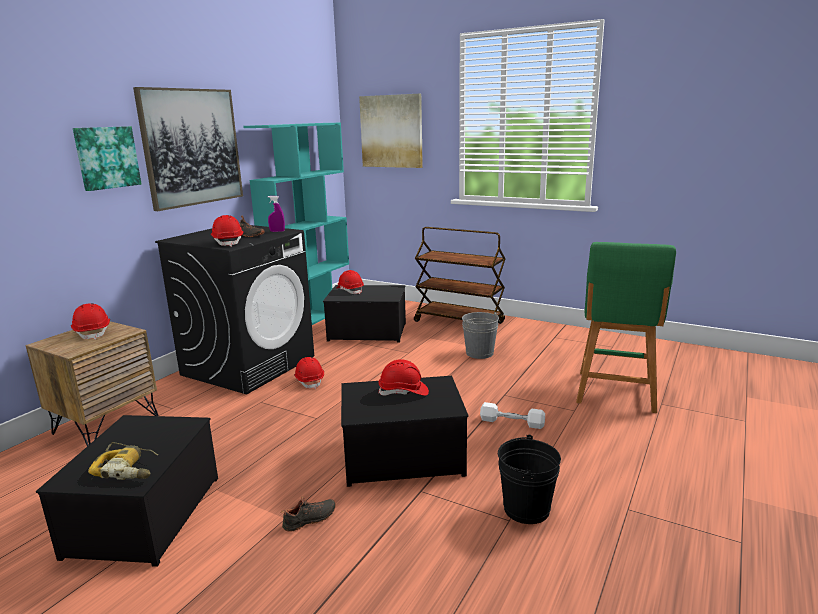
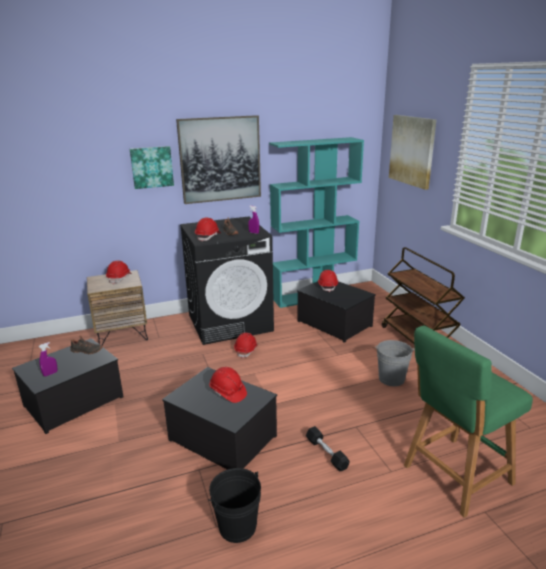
camera: 40 degrees right, 5 degrees up
(128, 468) = (50, 374): power drill -> purple spray bottle
(310, 520) = (126, 450): black shoe -> black shoe (86, 351)
(512, 422) = (326, 453): white dumbbell -> black dumbbell

